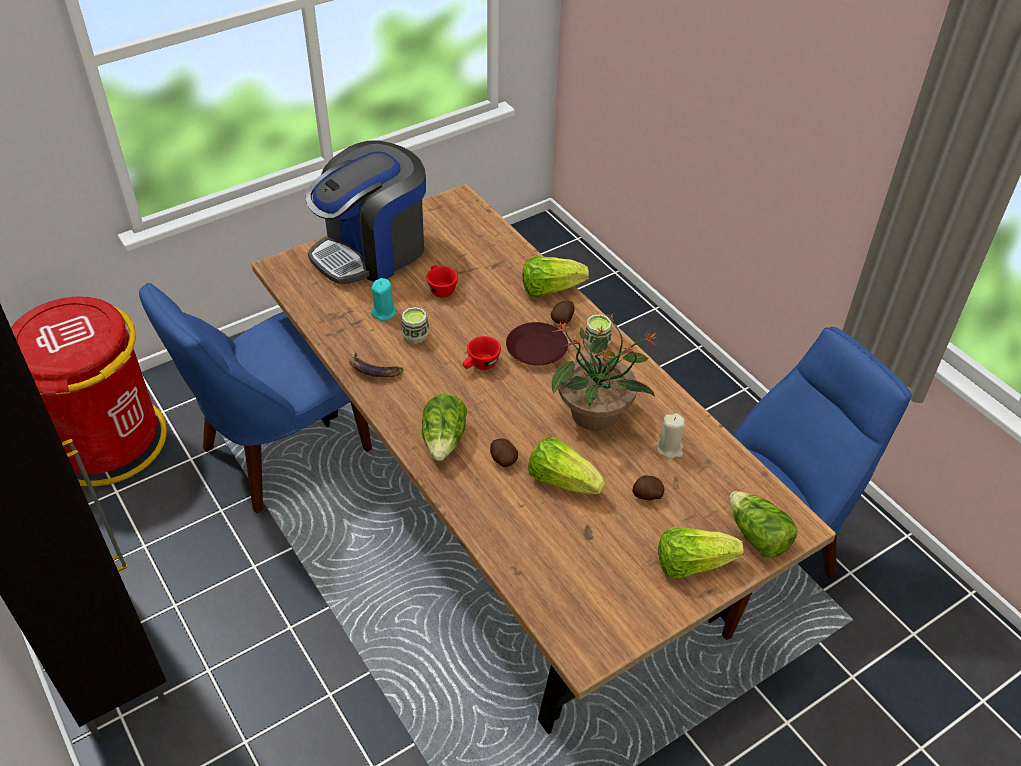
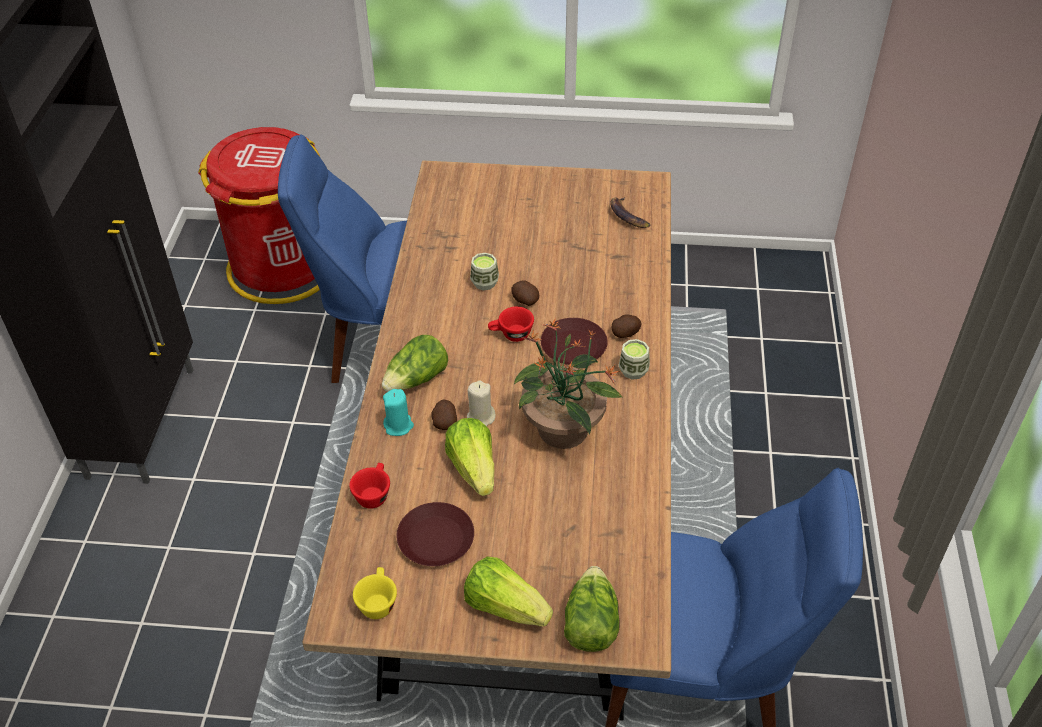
camera: 40 degrees right, 0 degrees up
(372, 251) = (525, 194): coffee machine -> none
(373, 370) = (422, 293): banana -> banana (627, 216)
(383, 312) = (480, 250): turquoise candle -> turquoise candle (398, 426)
(440, 288) = (547, 253): red cup -> red cup (373, 493)
(550, 289) = (643, 301): lettuce -> none
(591, 550) = (435, 539): none -> brown plate
(601, 623) = (377, 601): none -> yellow cup
(647, 495) = (531, 525): potato -> potato (524, 301)
(669, 448) = (597, 498): beige candle -> beige candle (481, 418)

